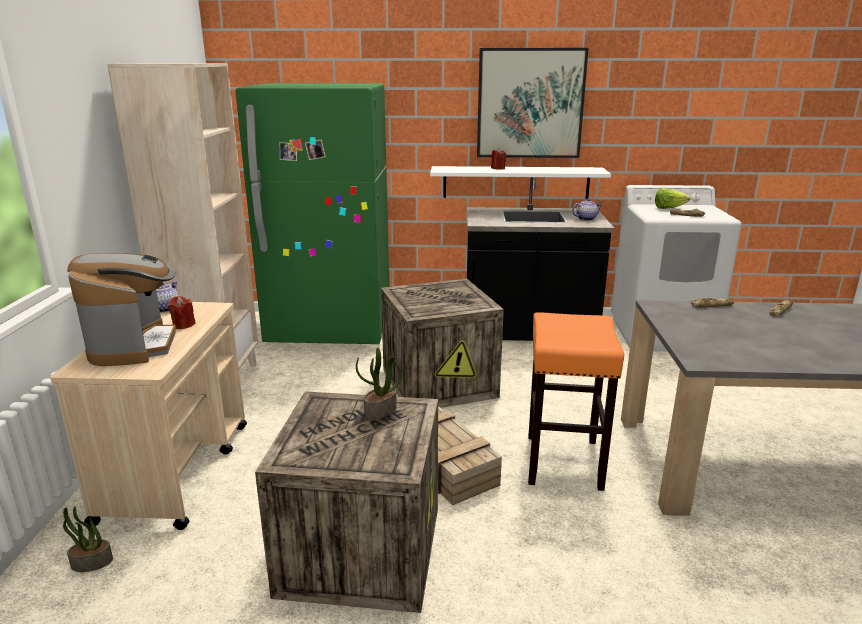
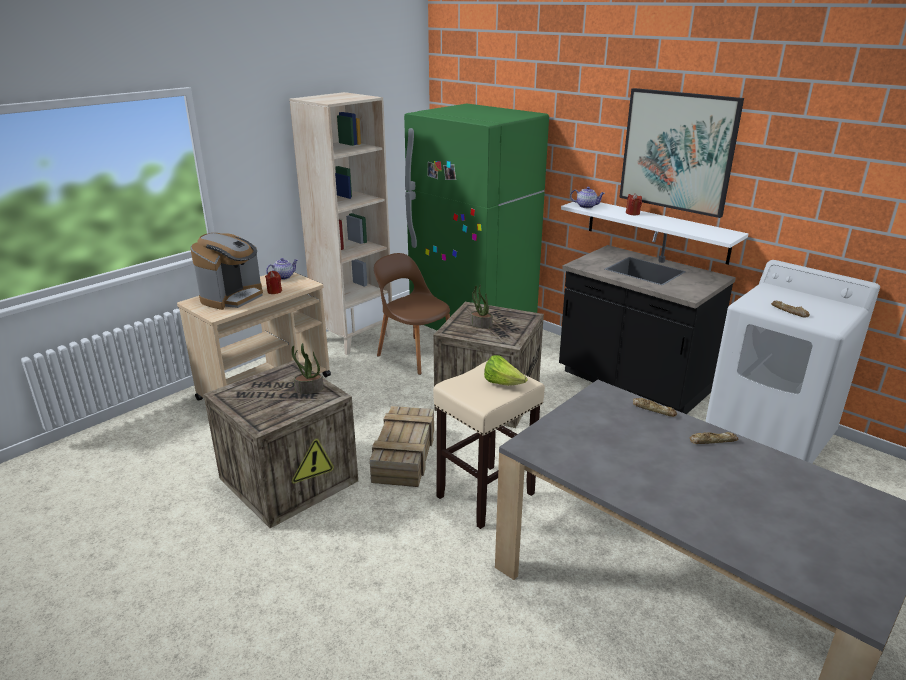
camera: 40 degrees right, 5 degrees up
(91, 563) = (177, 418): potted plant -> potted plant (480, 325)
(310, 372) = (415, 354): none -> brown chair
(563, 461) = (486, 494): orange stool -> beige stool
(586, 219) = (691, 286): teapot -> teapot (586, 206)
(668, 208) = (791, 298): lettuce -> lettuce (503, 383)

